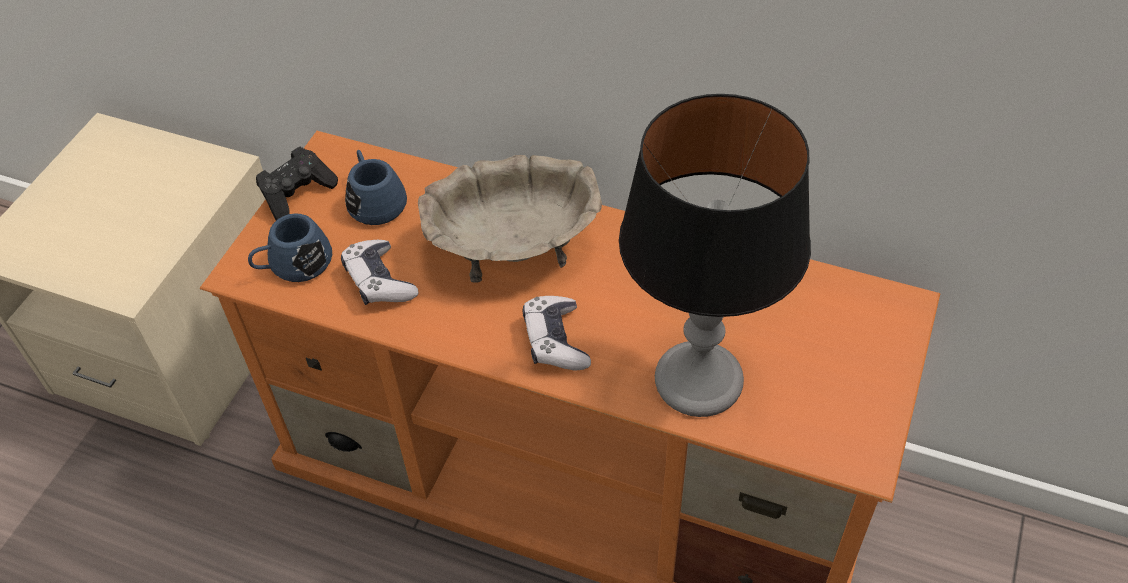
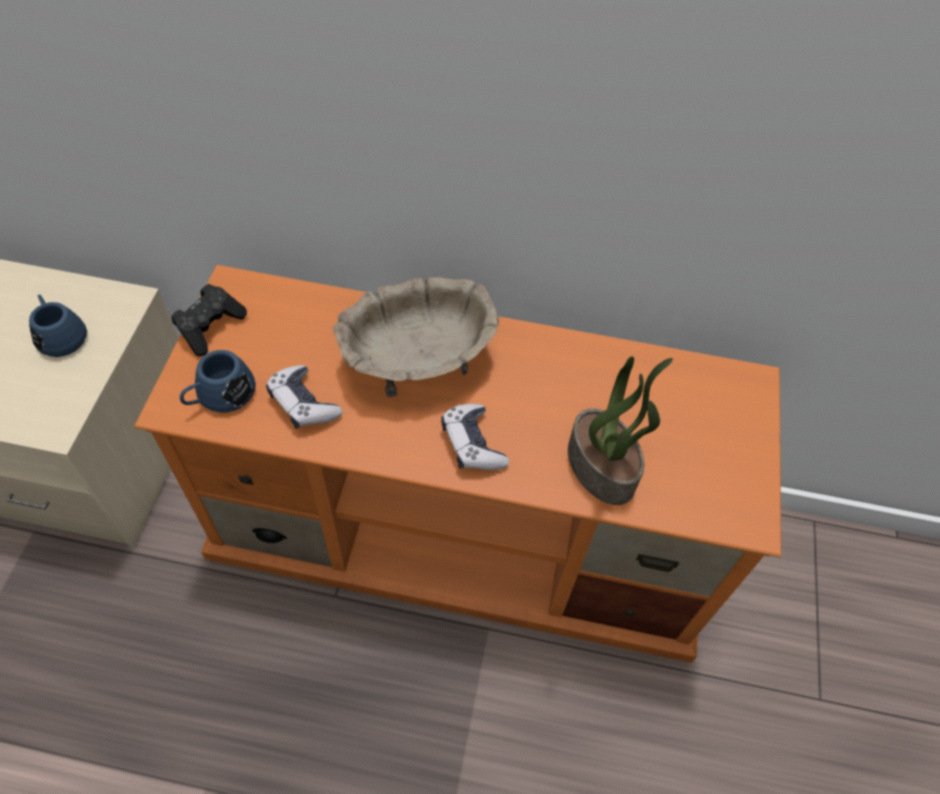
camera: 15 degrees left, 5 degrees up
(374, 200) = (283, 326): blue mug -> blue mug (60, 334)
(699, 381) = (602, 468): table lamp -> potted plant

